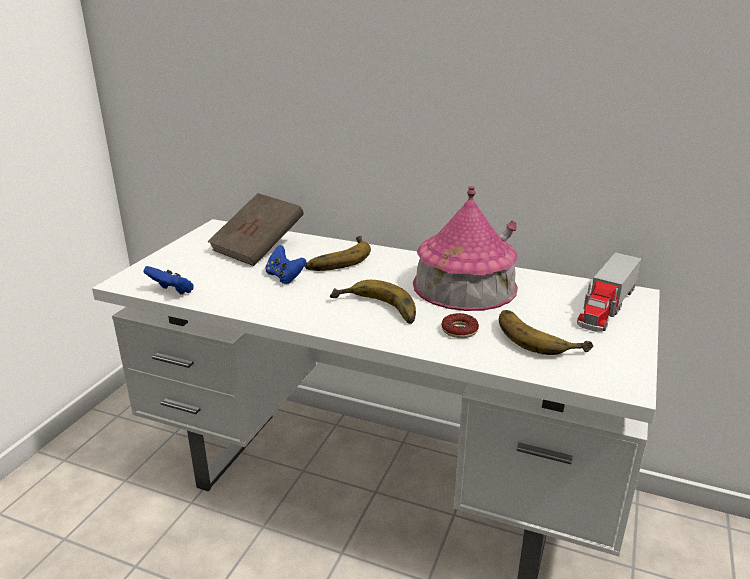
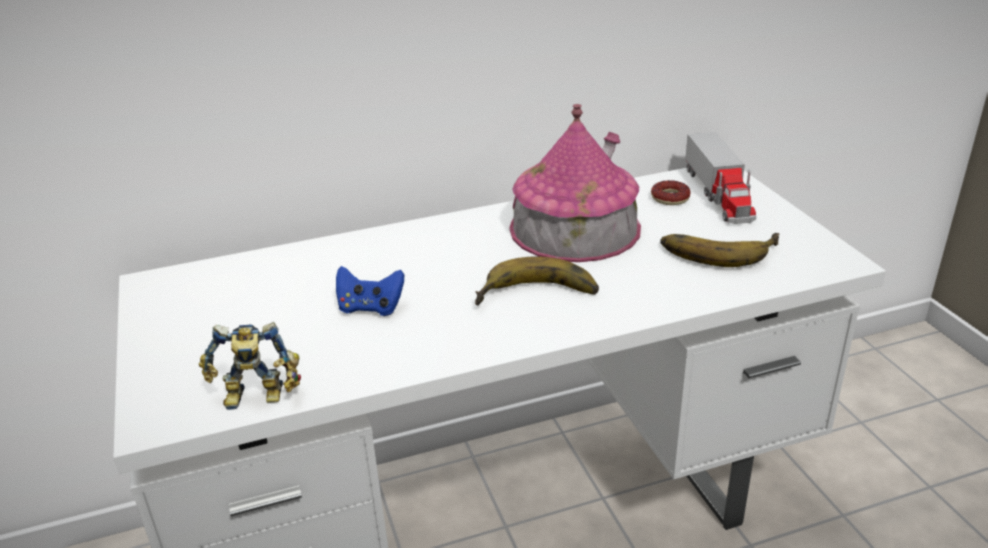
camera: 40 degrees left, 5 degrees up
(172, 292) = (256, 399): blue game controller -> toy robot
(258, 248) = (266, 286): brown book -> none
(336, 259) = (391, 257): banana -> none
(459, 330) = (647, 277): donut -> donut (670, 198)

